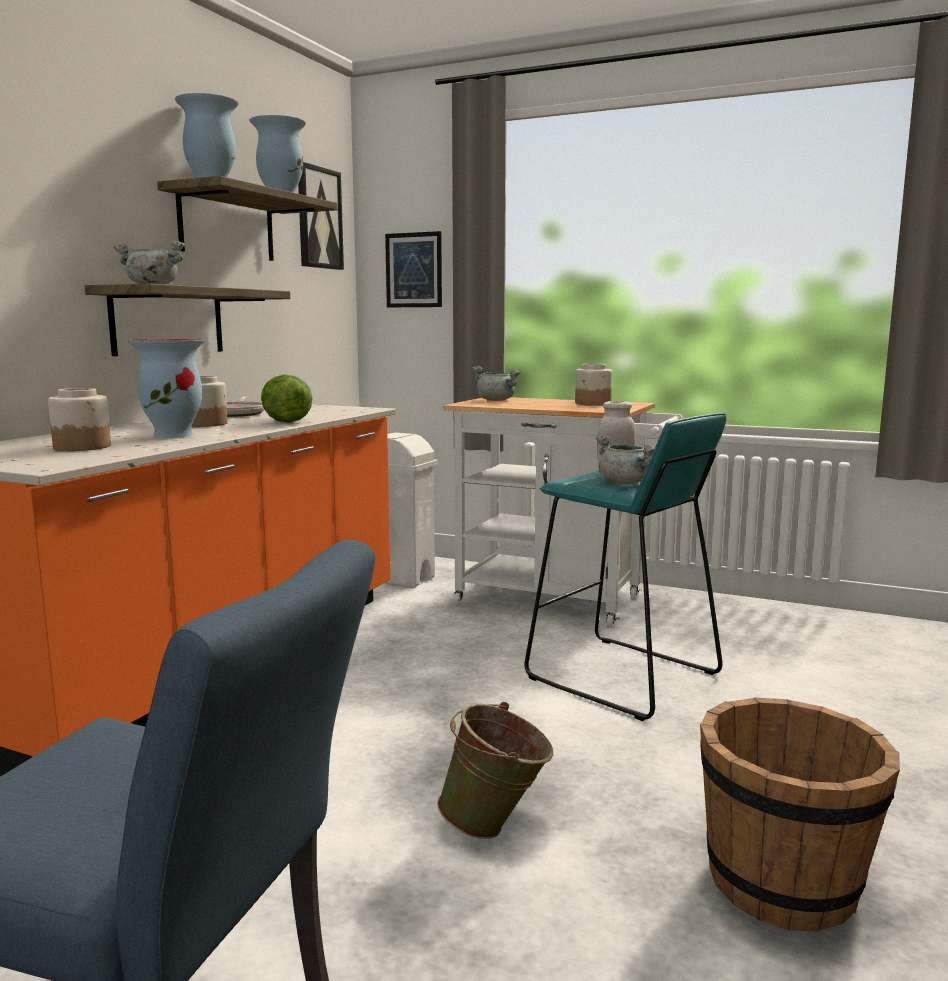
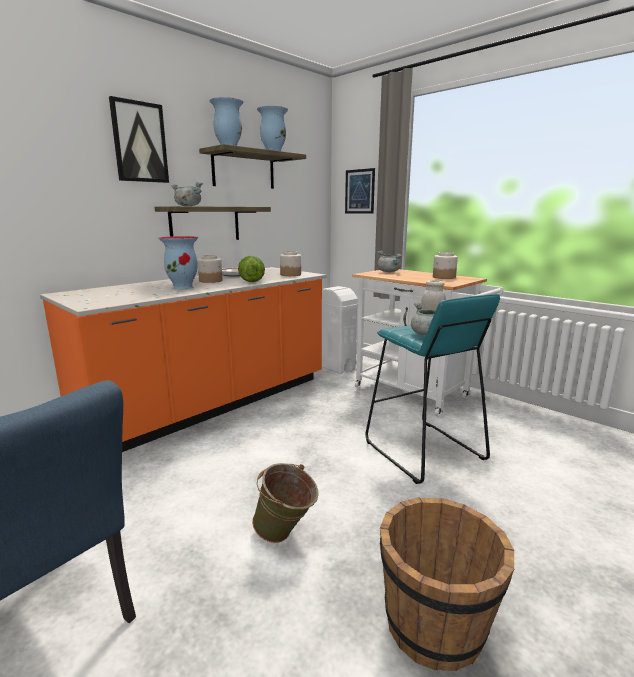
camera: 20 degrees right, 5 degrees up
(82, 447) = (129, 293): jar -> jar (290, 274)
(319, 218) = (305, 163): picture -> picture (139, 142)

